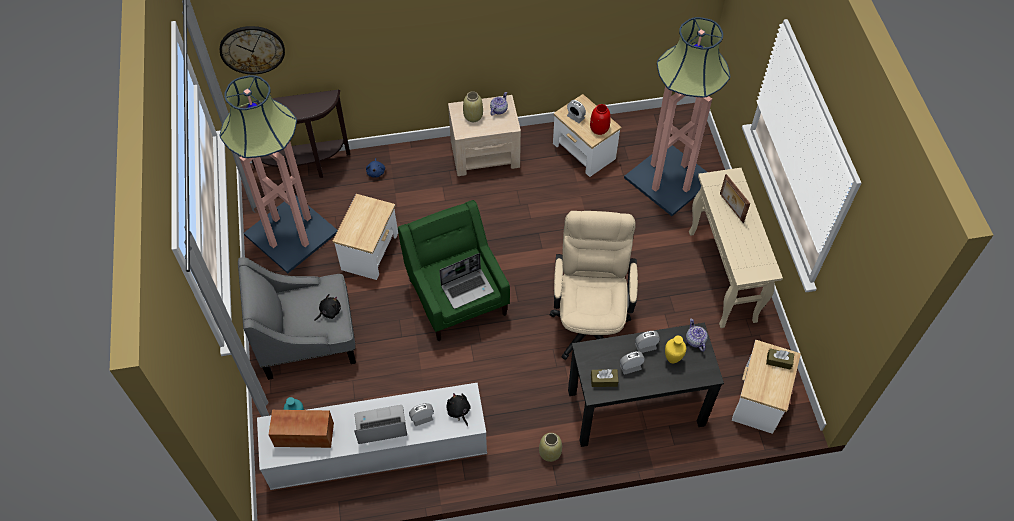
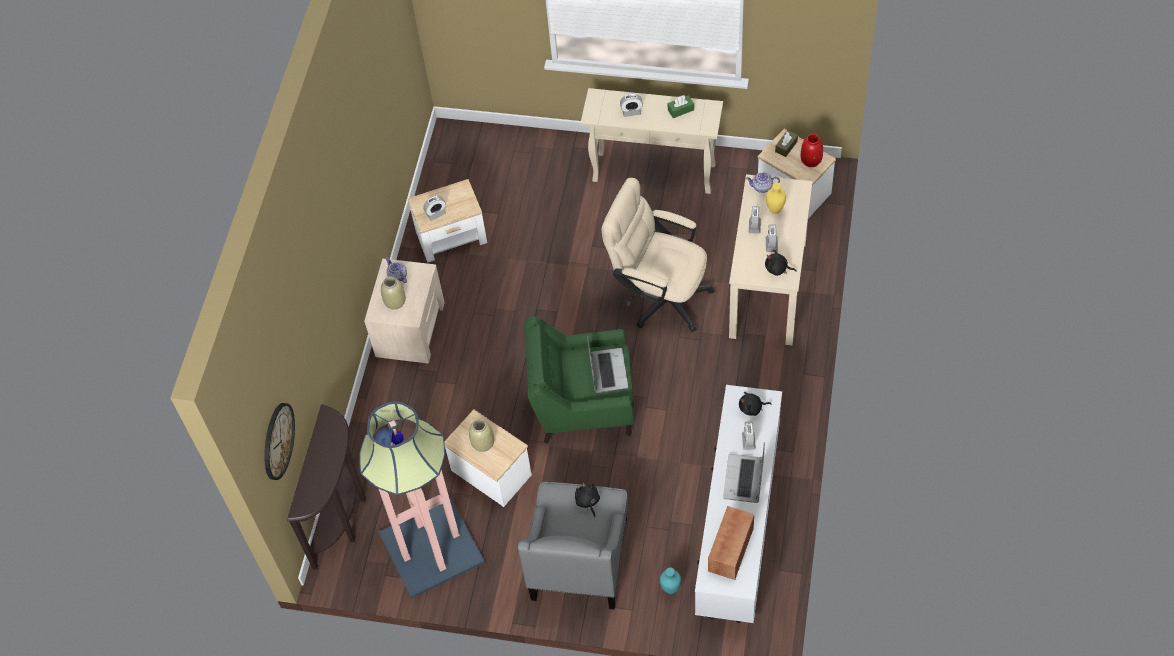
camera: 65 degrees left, 0 degrees up
(550, 453) = (790, 372): beige vase -> beige vase (483, 443)
(599, 128) = (461, 198): red vase -> red vase (811, 160)
(604, 380) = (777, 269): brown tissue box -> black plush toy
(635, 408) = (768, 289): black desk -> beige desk
(669, 179) = (522, 176): floor lamp -> none
(731, 208) = (631, 112): picture frame -> alarm clock
(753, 246) = (680, 110): none -> green tissue box

